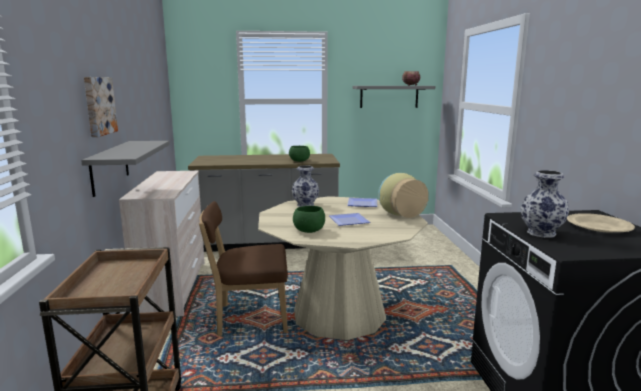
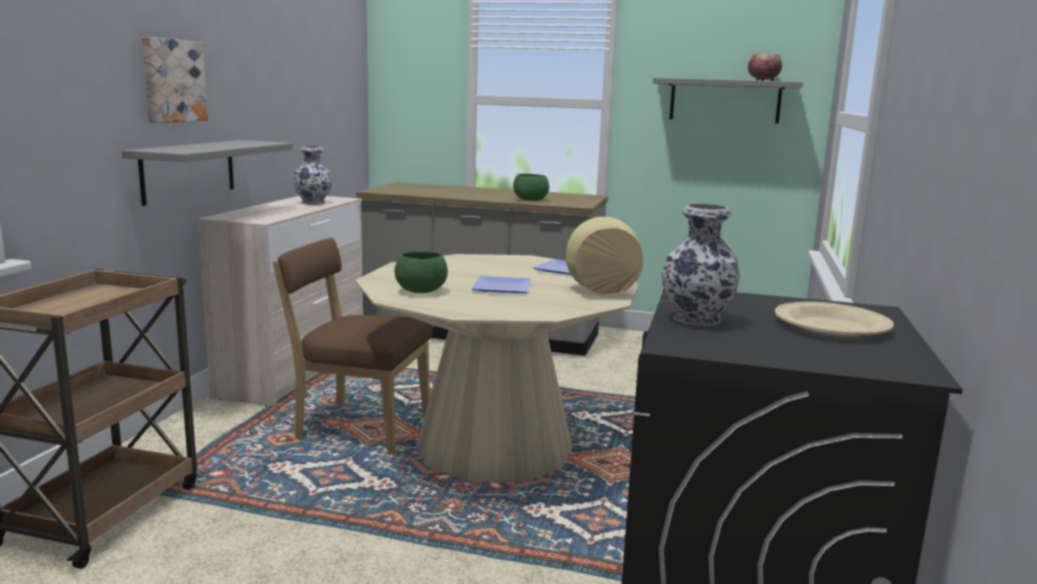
camera: 20 degrees right, 0 degrees up
(306, 205) = (473, 261): vase -> vase (314, 203)

